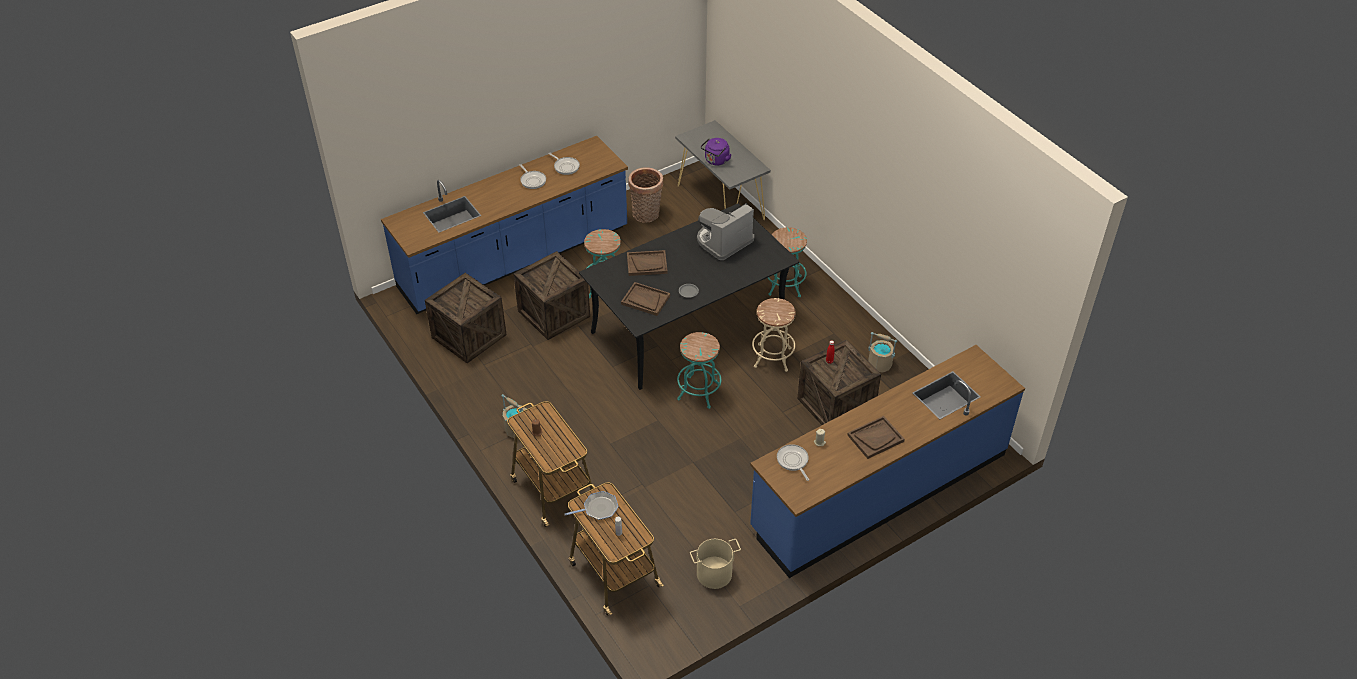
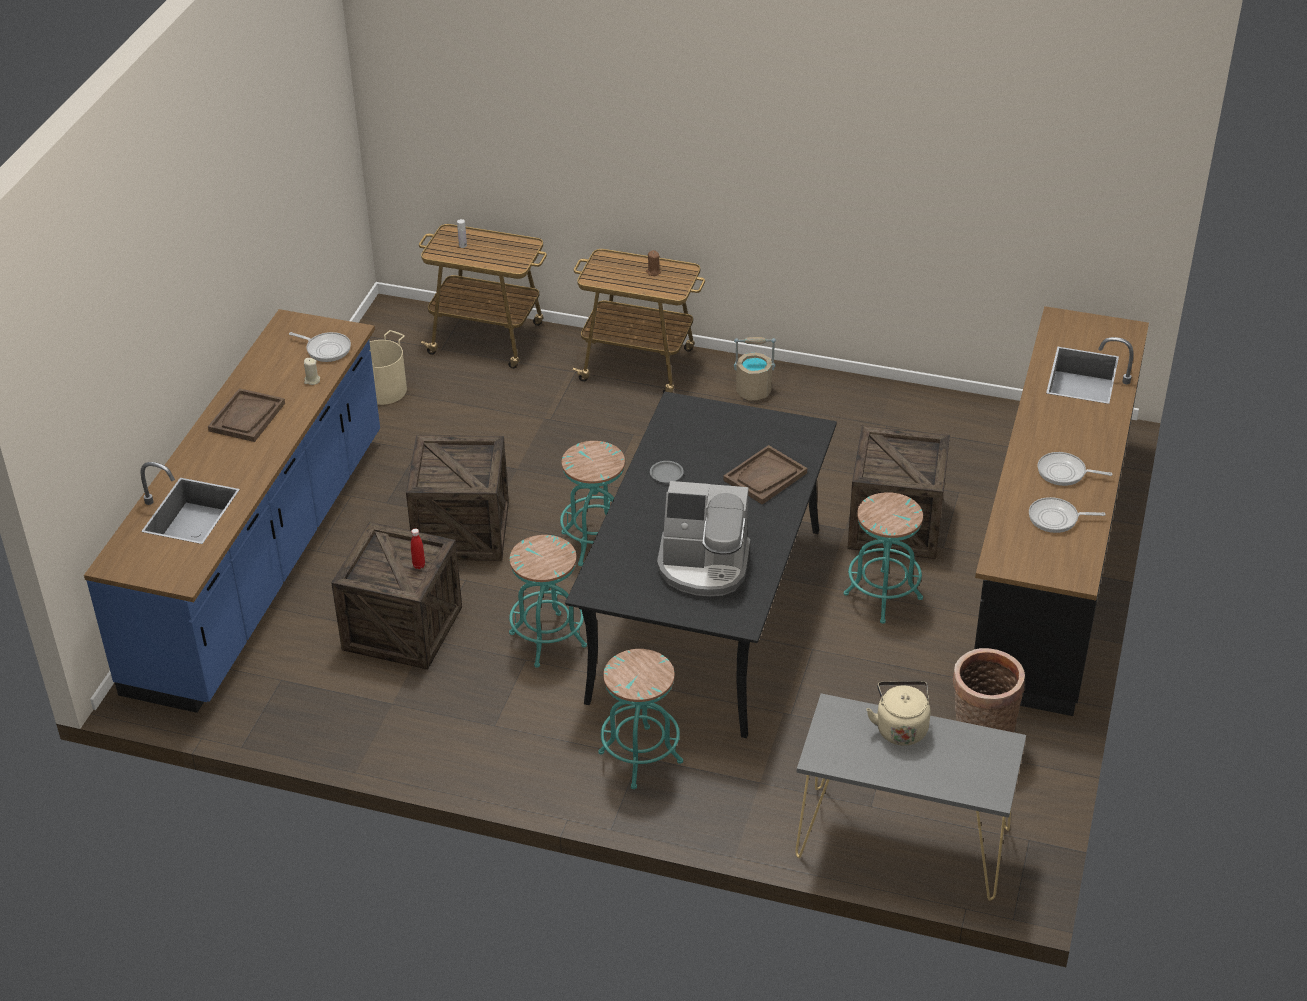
camera: 140 degrees right, 5 degrees down
(469, 336) = (951, 442): crate -> crate (462, 530)
(515, 259) = (1049, 559): blue counter -> black counter
(598, 508) = (506, 251): frying pan -> none
(645, 300) = (707, 434): brown tray -> none
(716, 161) = (900, 727): purple kettle -> beige kettle
(723, 241) = (704, 566): coffee machine -> coffee machine turned 90 degrees clockwise
(772, 357) = (548, 639): beige stool -> turquoise stool
(879, 364) = (388, 719): beige bucket -> none

